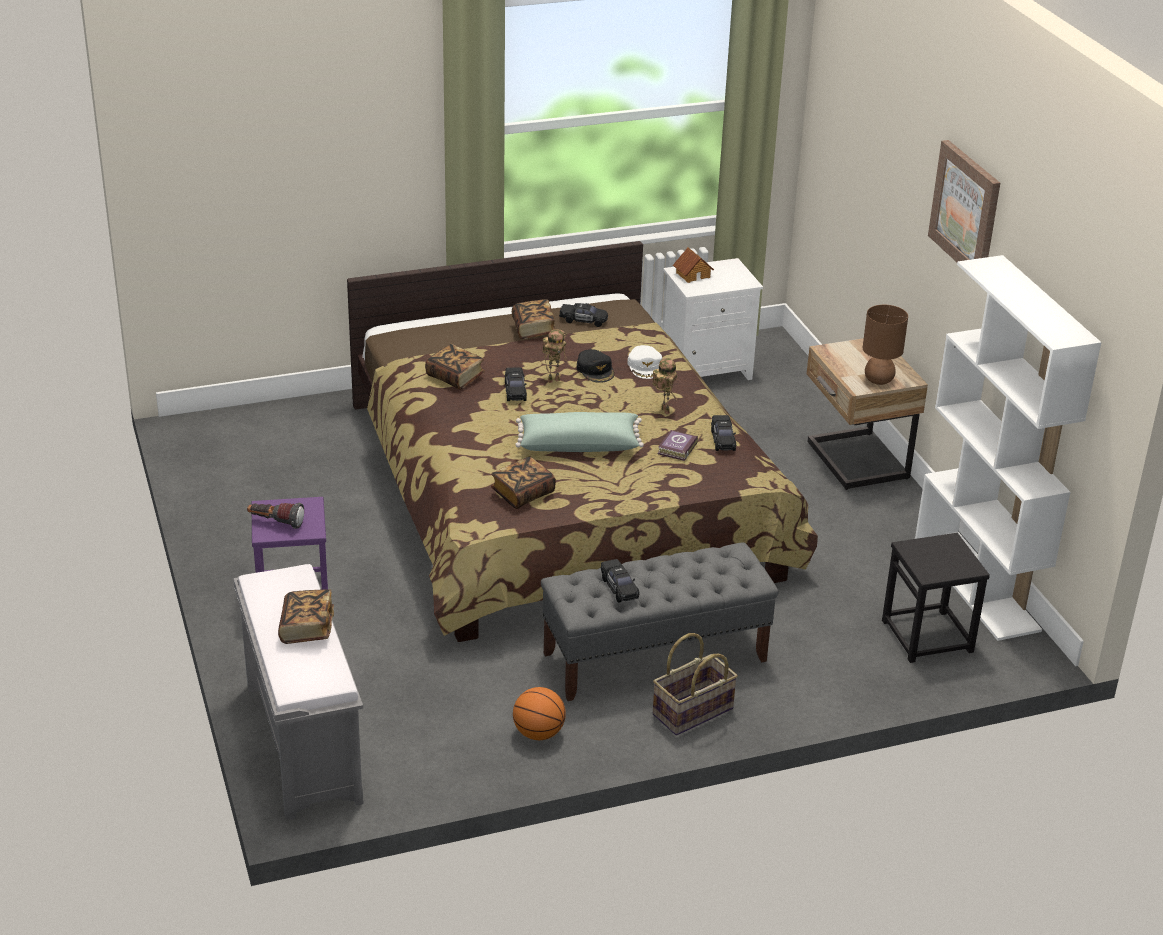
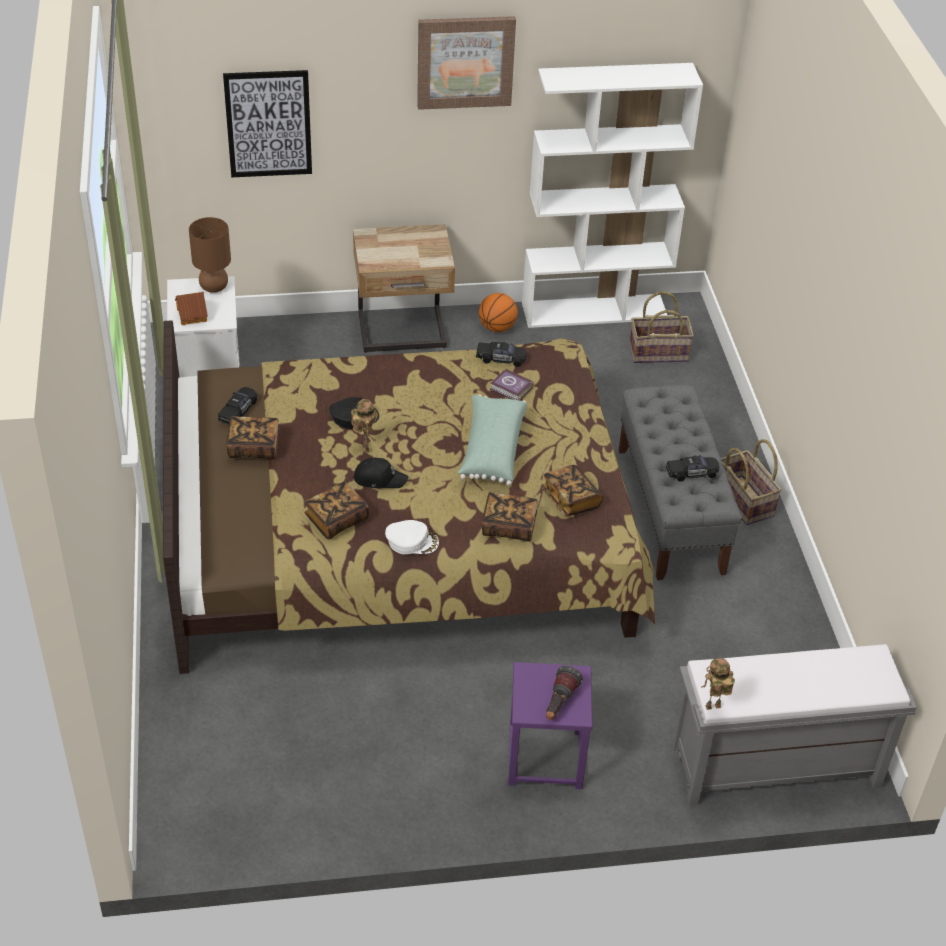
camera: 80 degrees left, 10 degrees up
(307, 628) = (797, 670): book -> book (509, 526)
(515, 391) = (379, 478): black toy car -> black cap
(538, 733) = (768, 600): basketball -> basketball (497, 328)
(645, 366) = (356, 382): white cap -> white cap (412, 541)
(663, 410) = (442, 385): toy robot -> toy robot (712, 708)
(862, 182) = (268, 124): none -> picture
(878, 380) = (431, 248): brown table lamp -> brown table lamp (213, 287)
(928, 636) = (658, 352): black stool -> basket

